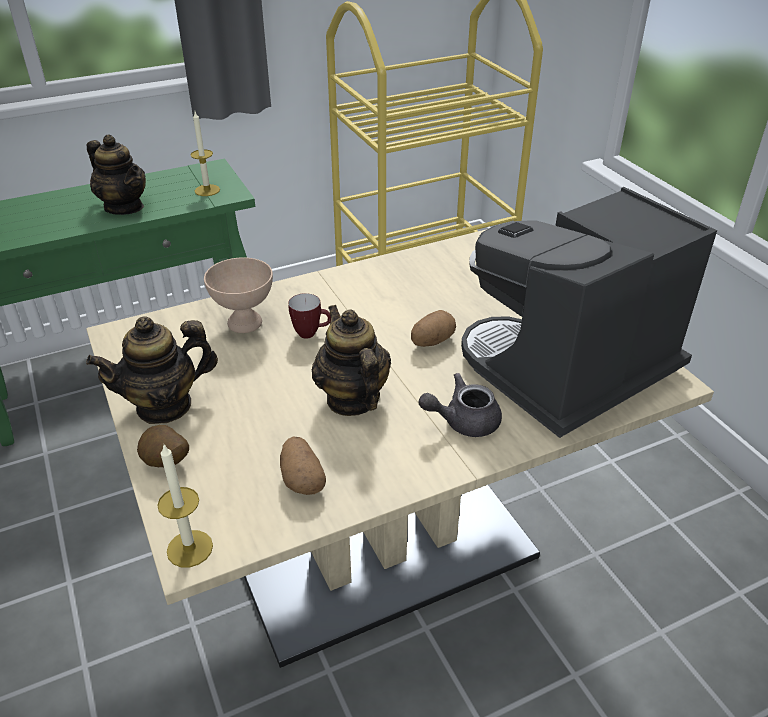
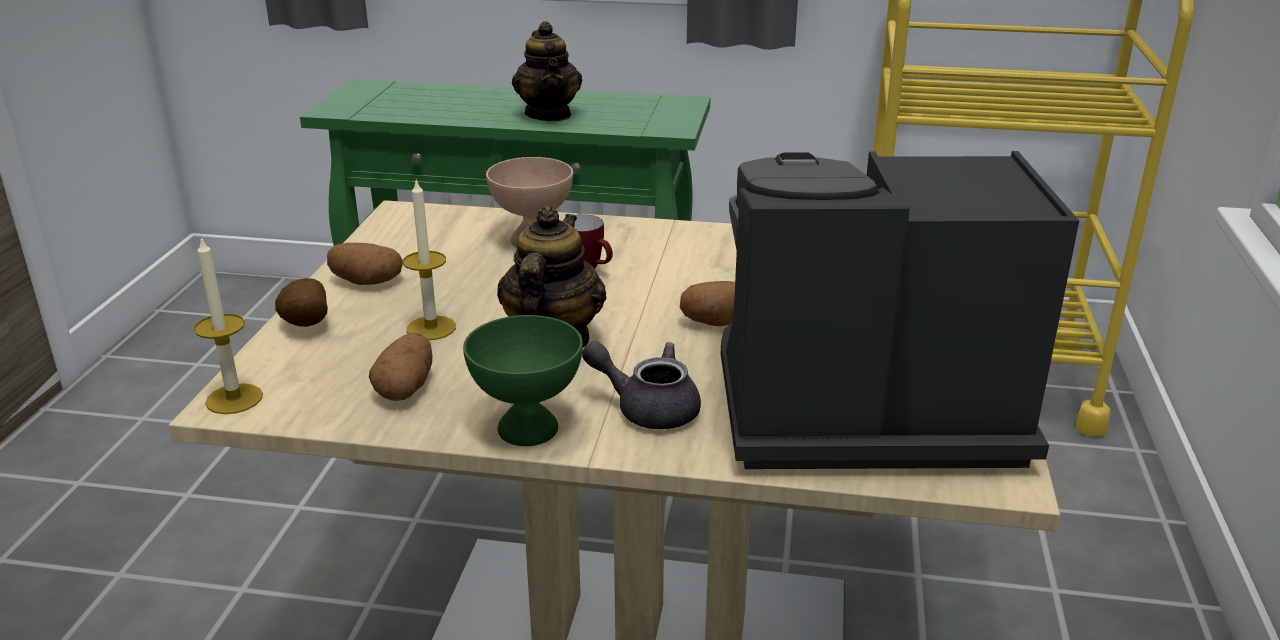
camera: 35 degrees right, 10 degrees down
(164, 405) = (366, 282): teapot -> potato
(207, 190) = (652, 120): candle -> candle (431, 328)
(415, 470) = (530, 429): none -> green bowl

